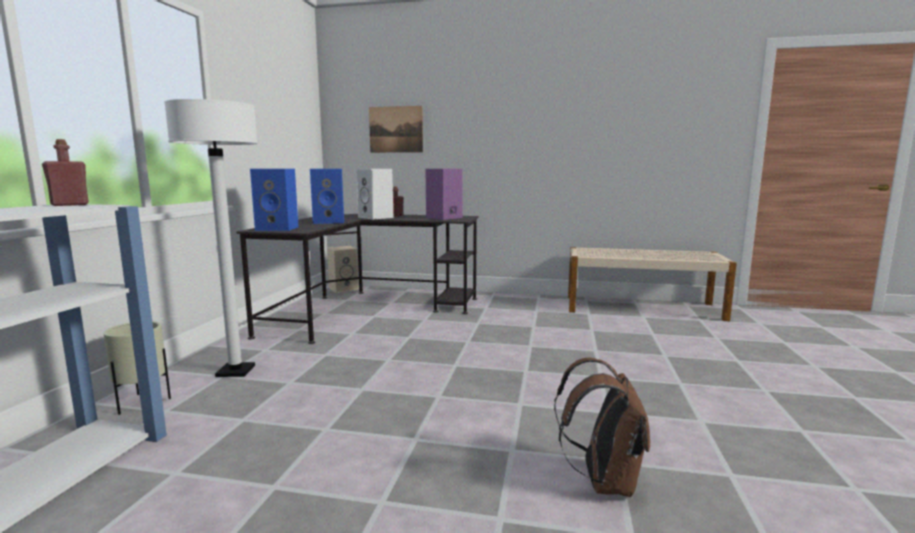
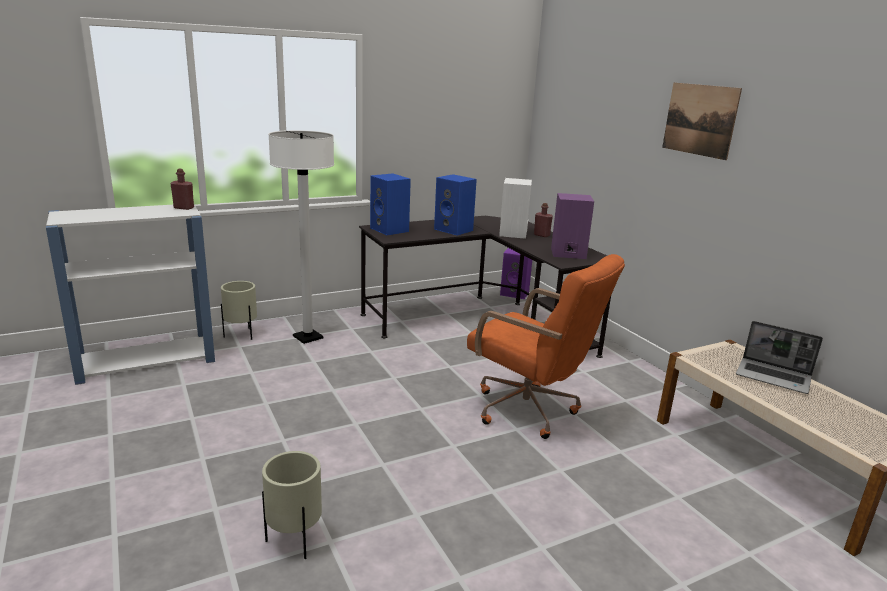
camera: 50 degrees right, 10 degrees up
(344, 288) = (515, 293): beige speaker -> purple speaker
(396, 129) = (586, 132): picture -> picture (699, 120)
(515, 336) = (530, 413): none -> orange office chair
(603, 481) = (295, 541): brown backpack -> beige planter
(625, 252) = (774, 377): none -> laptop

